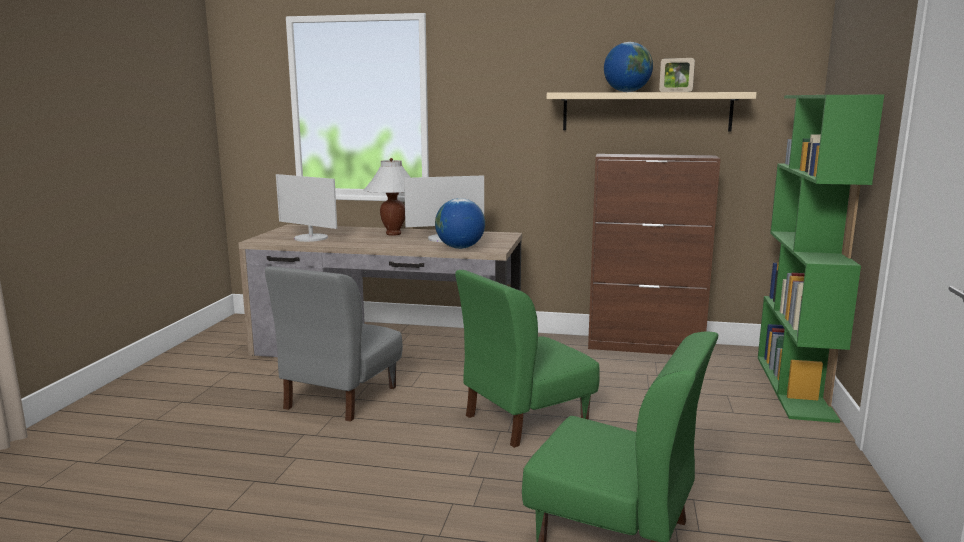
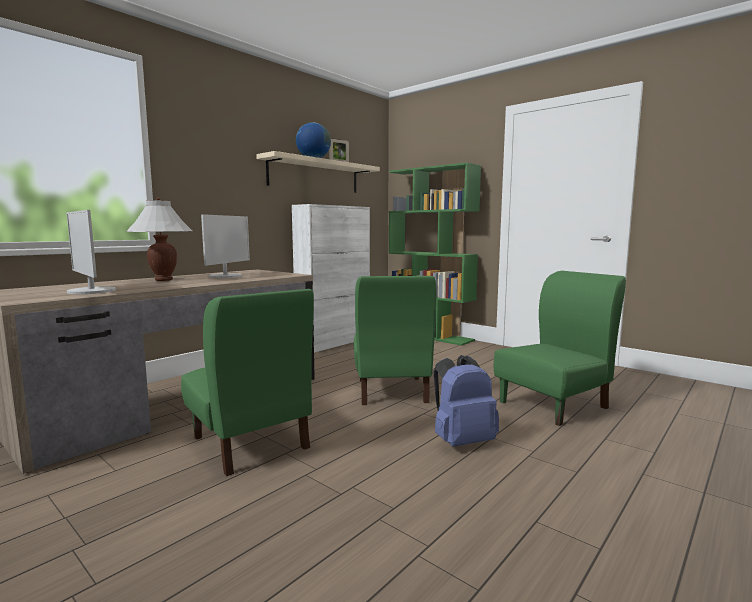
camera: 60 degrees left, 5 degrees down
(310, 238) = (91, 291): monitor -> monitor turned 75 degrees clockwise
(340, 398) = (250, 443): grey chair -> green chair
(426, 487) = (462, 441): none -> blue backpack
(460, 248) = (268, 277): globe -> none
(645, 346) = (335, 342): brown cabinet -> white cabinet

